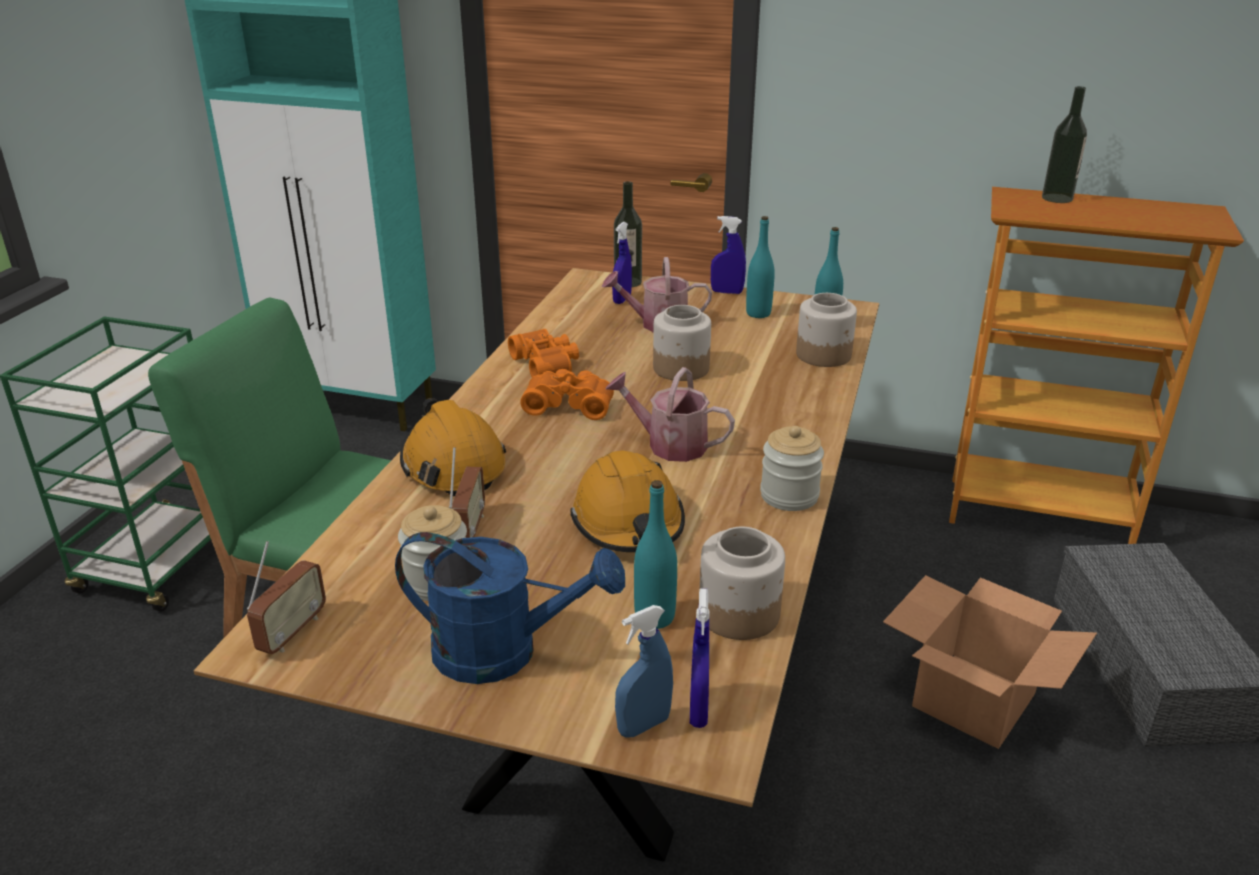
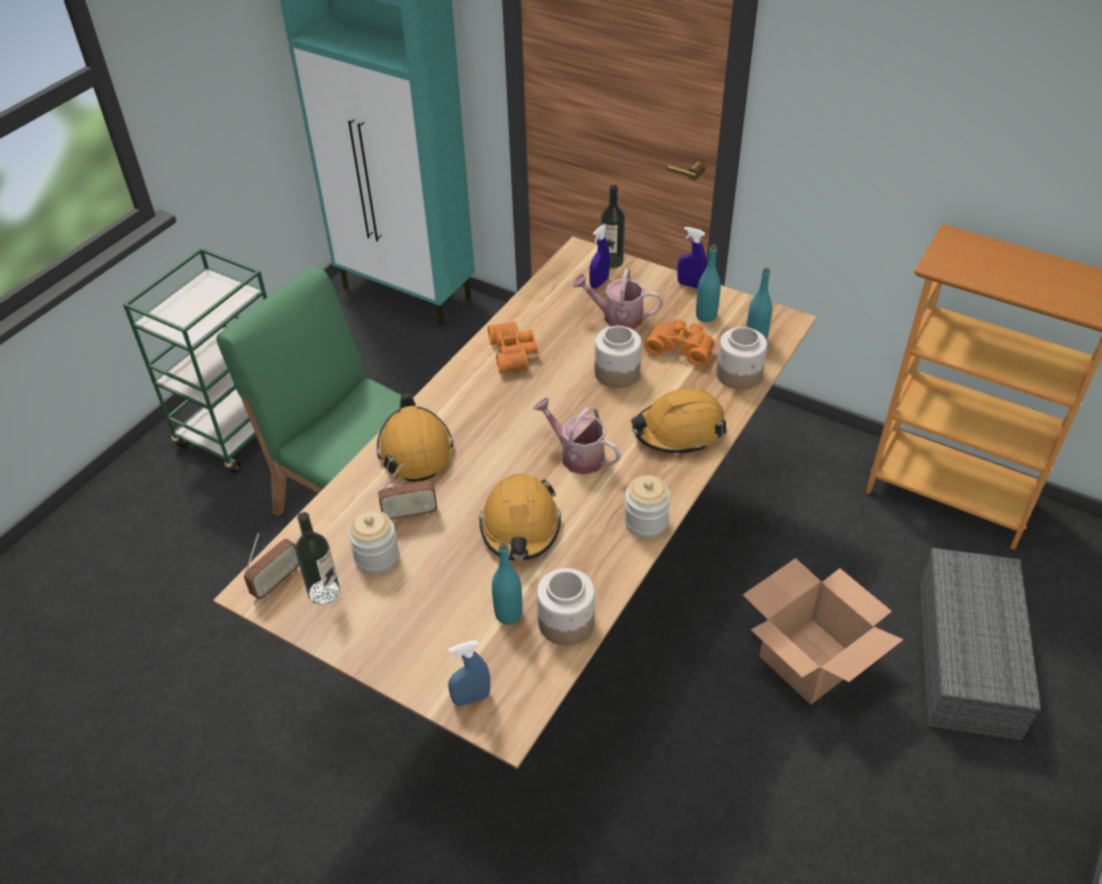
camera: 15 degrees right, 15 degrees up
(470, 529) = (410, 514): radio -> radio turned 60 degrees clockwise
(504, 652) = (402, 623): blue watering can -> none
(569, 404) = (517, 400): orange binoculars -> orange binoculars (681, 347)
(698, 710) = (509, 694): blue spray bottle -> none
(782, 409) = (679, 431): none -> orange hard hat
(1057, 198) = (991, 250): bottle -> bottle (324, 592)

